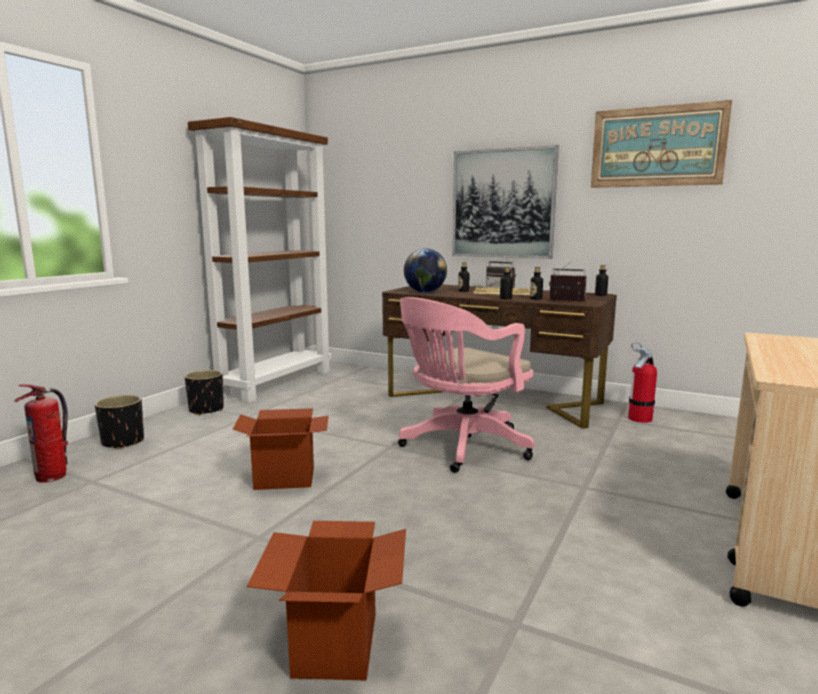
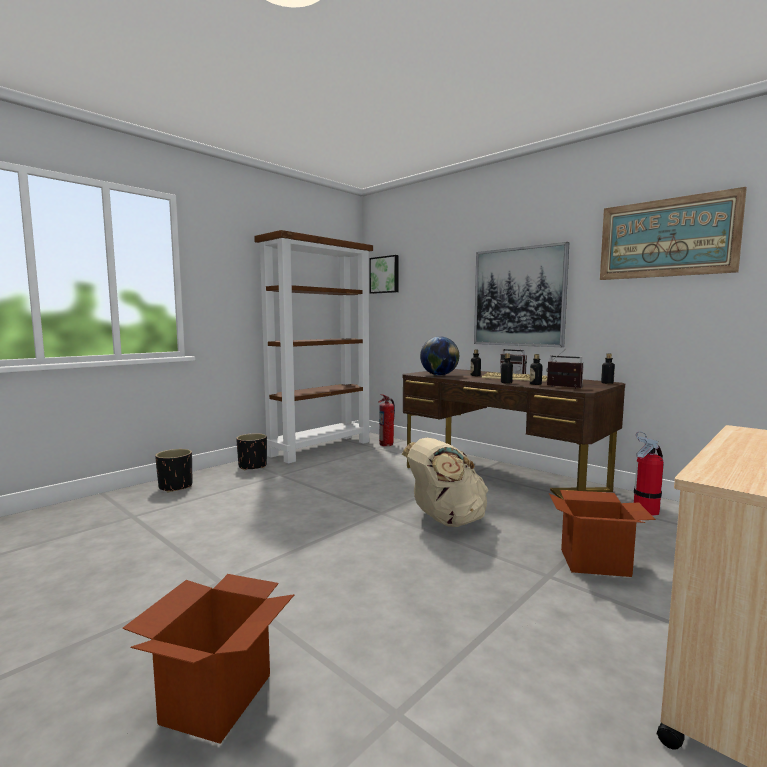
camera: 15 degrees right, 5 degrees down
(52, 476) = (109, 509): fire extinguisher -> fire extinguisher (386, 444)
(285, 478) = (275, 531): cardboard box -> cardboard box (595, 563)
(338, 173) = (385, 275): none -> picture
(461, 447) = (445, 520): pink office chair -> beige backpack

